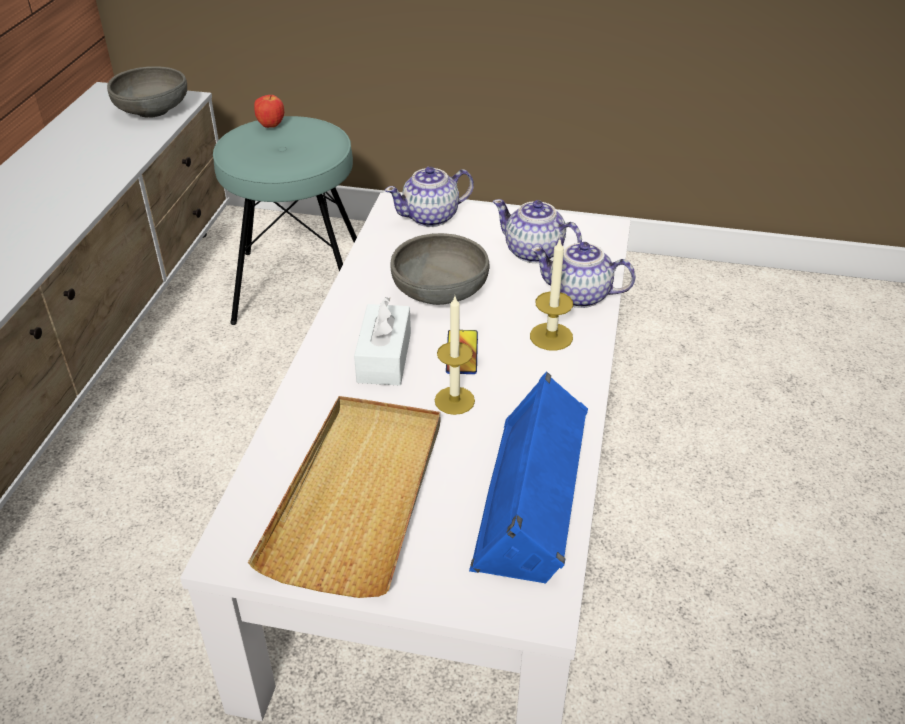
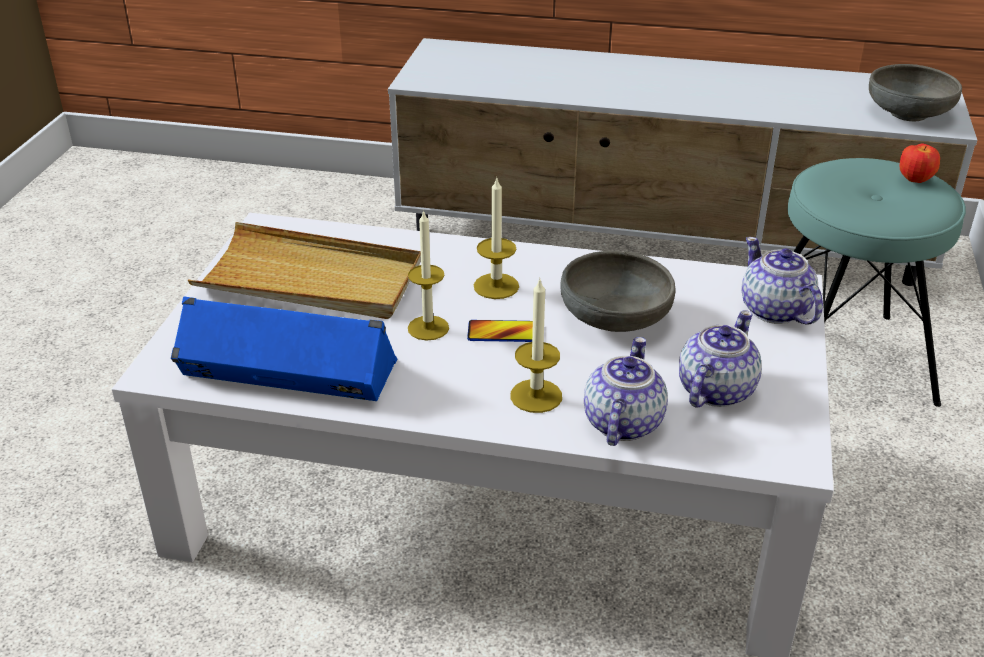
camera: 90 degrees right, 5 degrees down
(384, 357) = (496, 286): white tissue box -> candle

